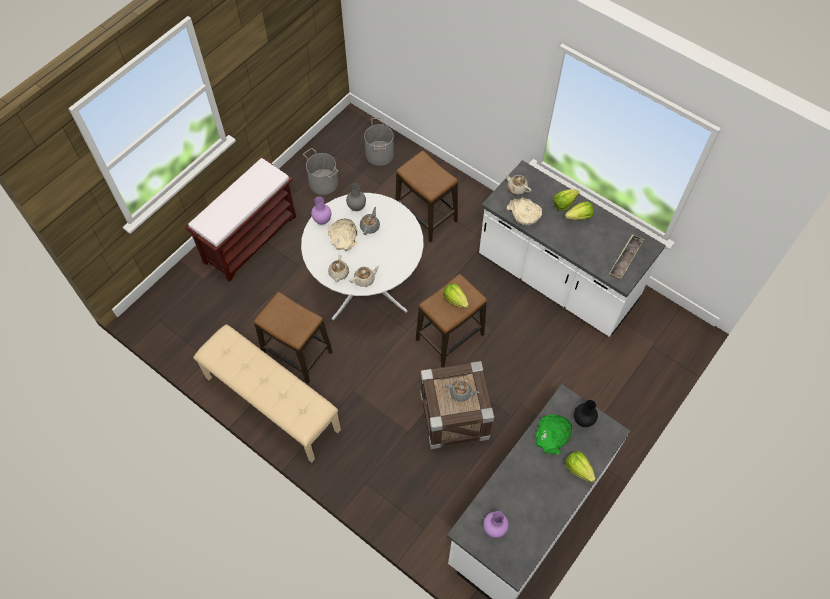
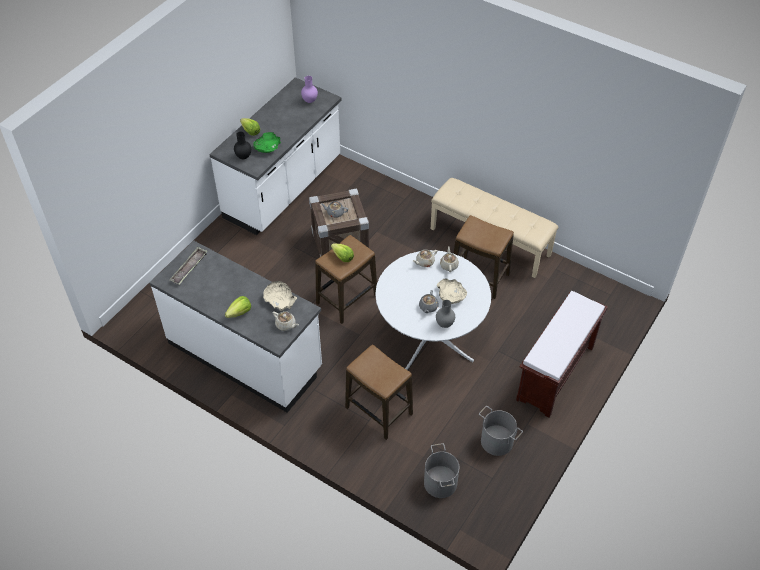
camera: 175 degrees right, 10 degrees down
(322, 221) = (475, 309): purple vase -> none
(579, 217) = (226, 301): lettuce -> none

